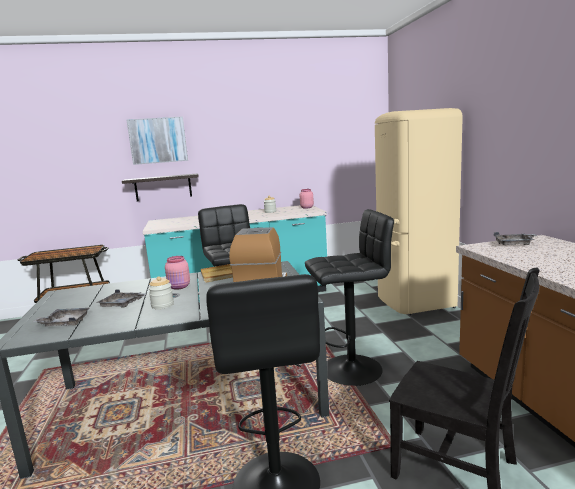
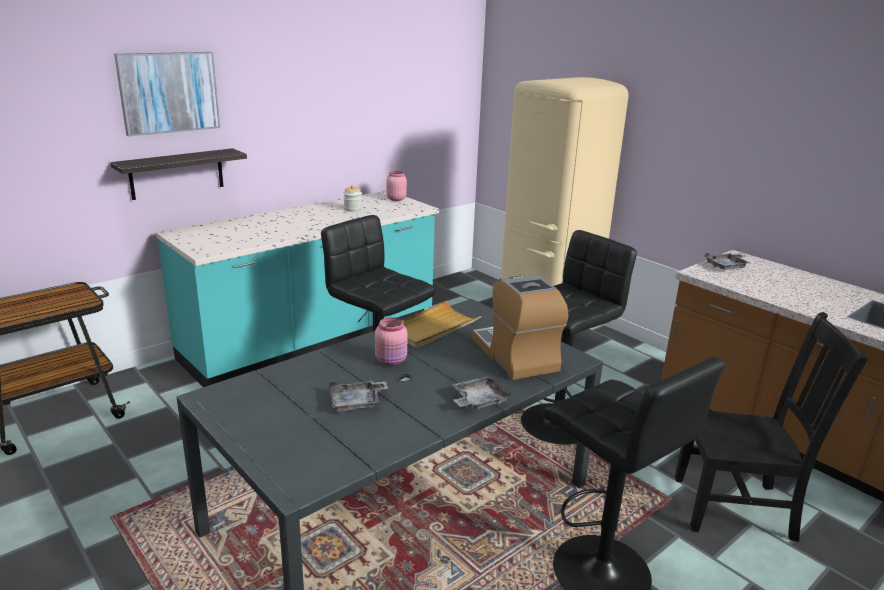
camera: 30 degrees left, 10 degrees up
(65, 323) = (322, 447): grey tray -> grey tray (478, 400)
(162, 305) = (417, 395): jar -> none

